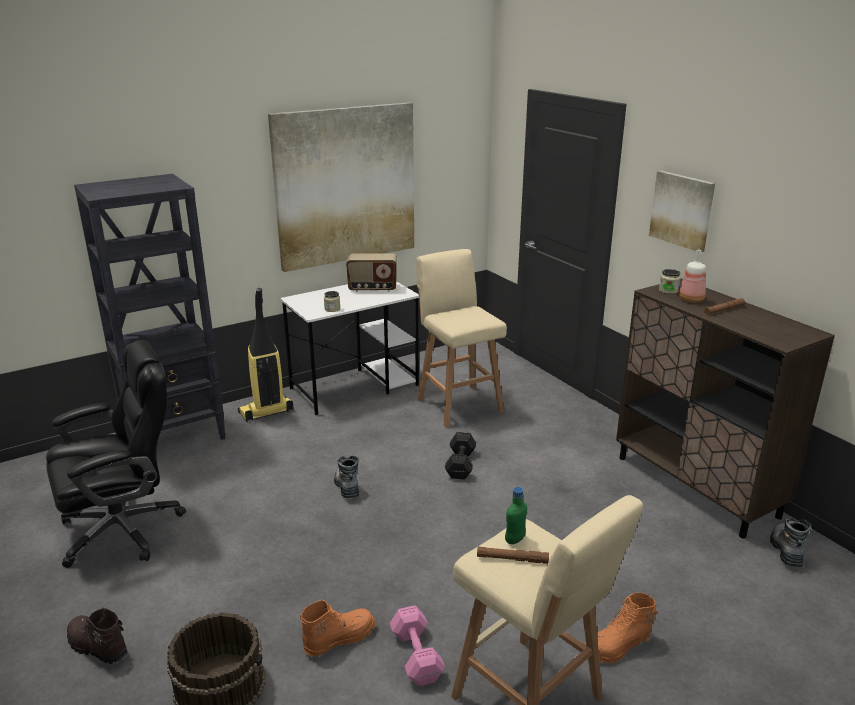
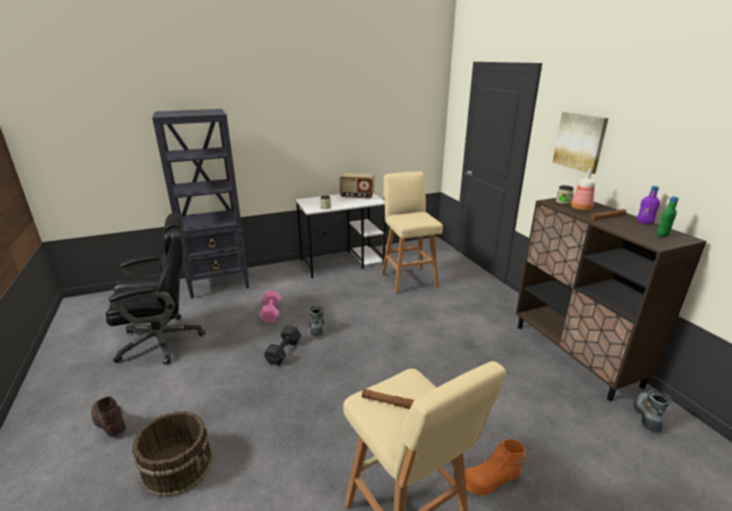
camera: 10 degrees right, 0 degrees up
(266, 412) = (280, 274): vacuum cleaner -> none
(339, 638) = (275, 441): orange boot -> none
(345, 185) = (342, 126): picture -> none
(416, 657) = (327, 465): pink dumbbell -> pink dumbbell (270, 313)
(461, 464) = (400, 320): black dumbbell -> black dumbbell (284, 351)
(515, 540) = (399, 386): green bottle -> green bottle (662, 236)
(766, 315) = (644, 222): none -> purple bottle

